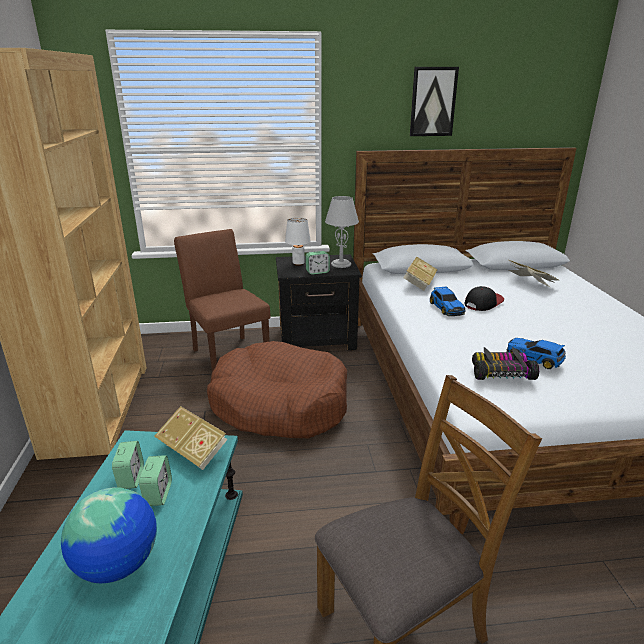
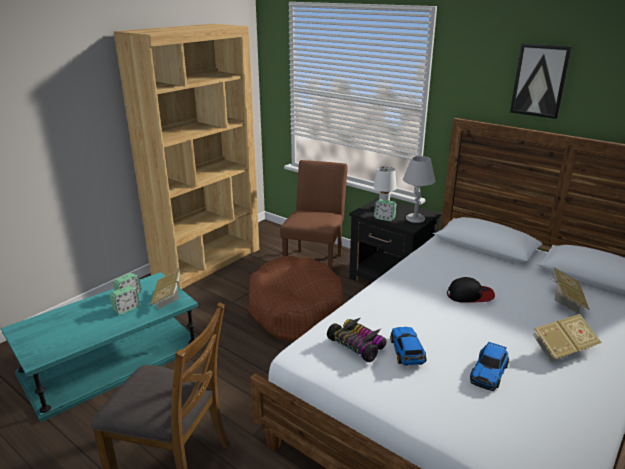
camera: 45 degrees right, 0 degrees up
(118, 565) = (73, 327): globe -> none
(419, 283) = (452, 257): book -> book (562, 349)
(446, 307) = (429, 285): toy car -> toy car (489, 372)

